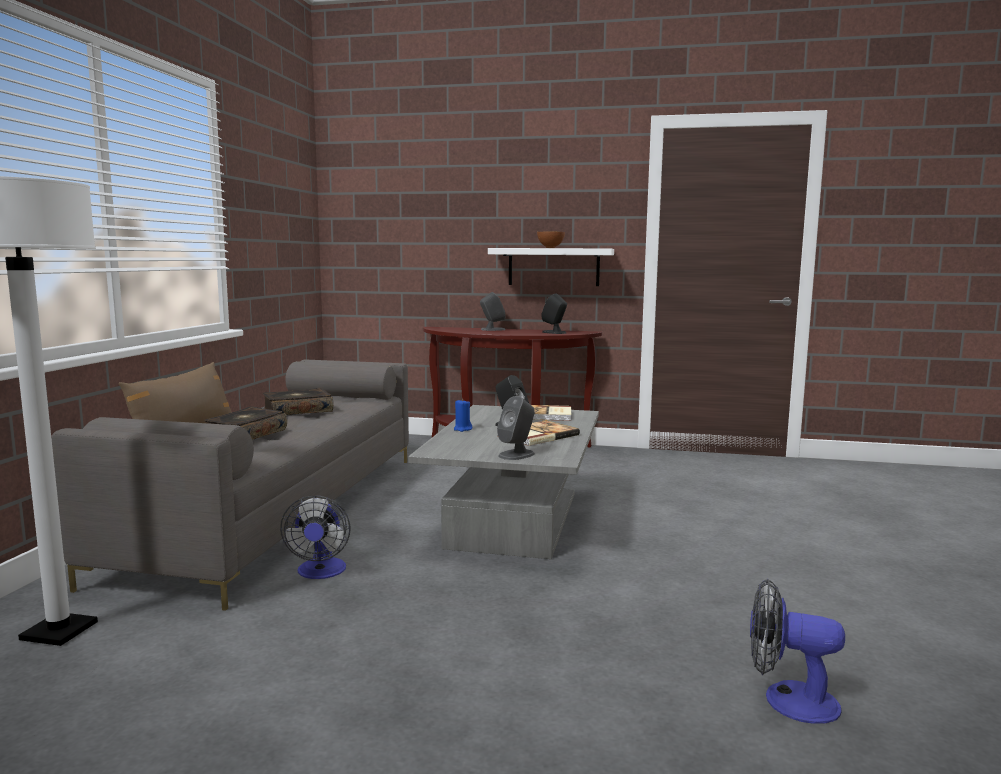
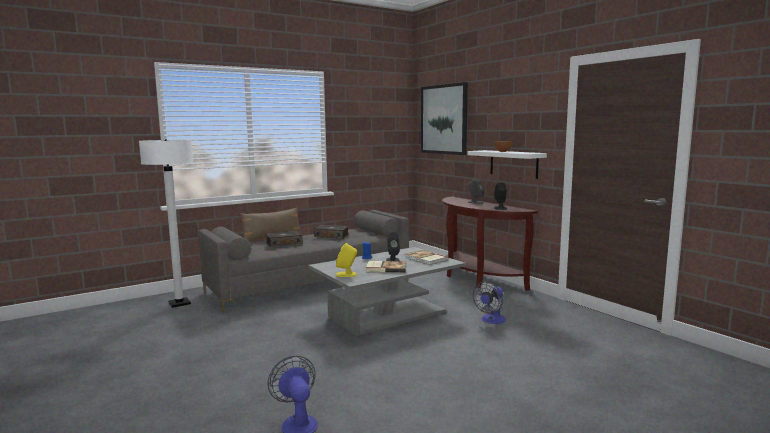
camera: 45 degrees right, 0 degrees up
(320, 572) = (271, 310): fan -> fan (491, 320)
(400, 199) = (444, 119): none -> picture
(517, 454) = (346, 274): grey speaker -> yellow speaker

